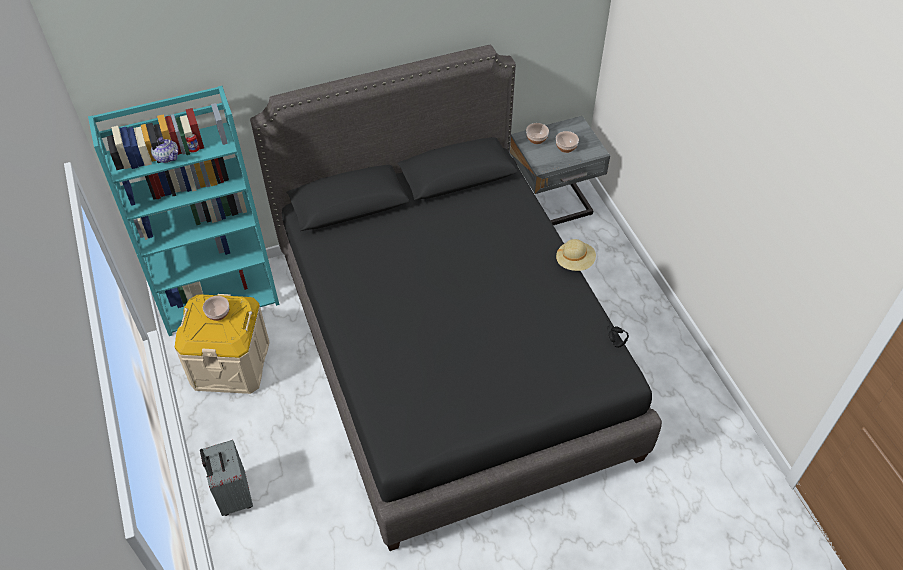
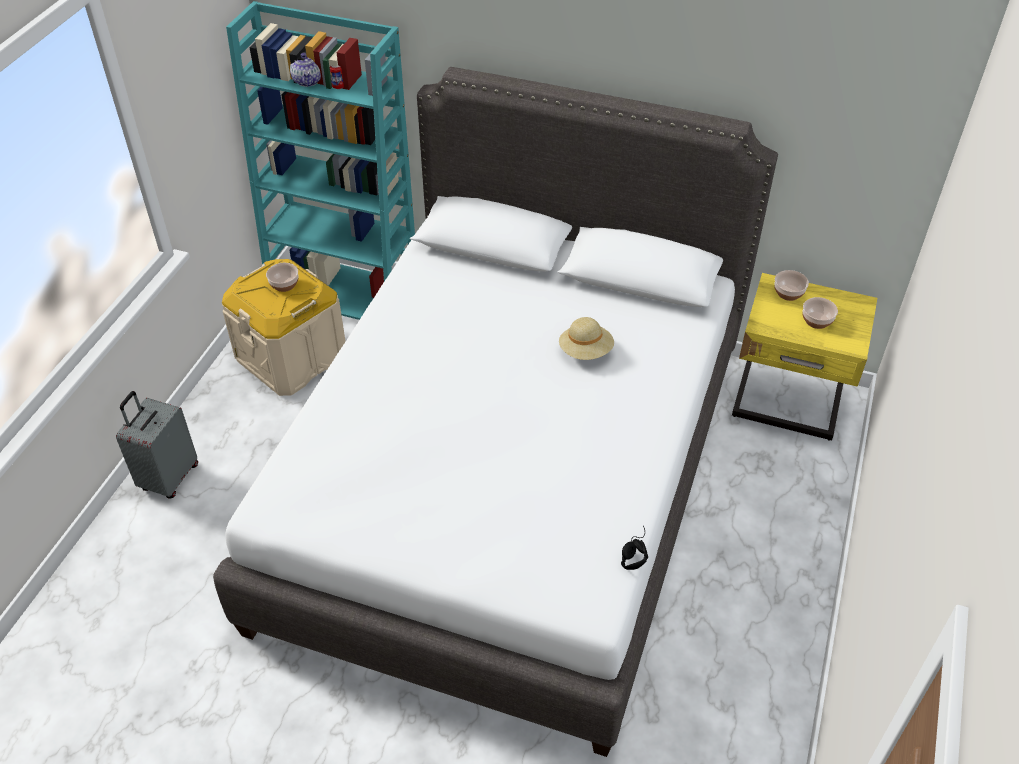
camera: 40 degrees right, 5 degrees down
(450, 351) = (509, 483): black bed -> white bed
(552, 207) = (787, 404): grey nightstand -> yellow nightstand
(575, 262) = (678, 443): beige hat -> beige hat (586, 351)

